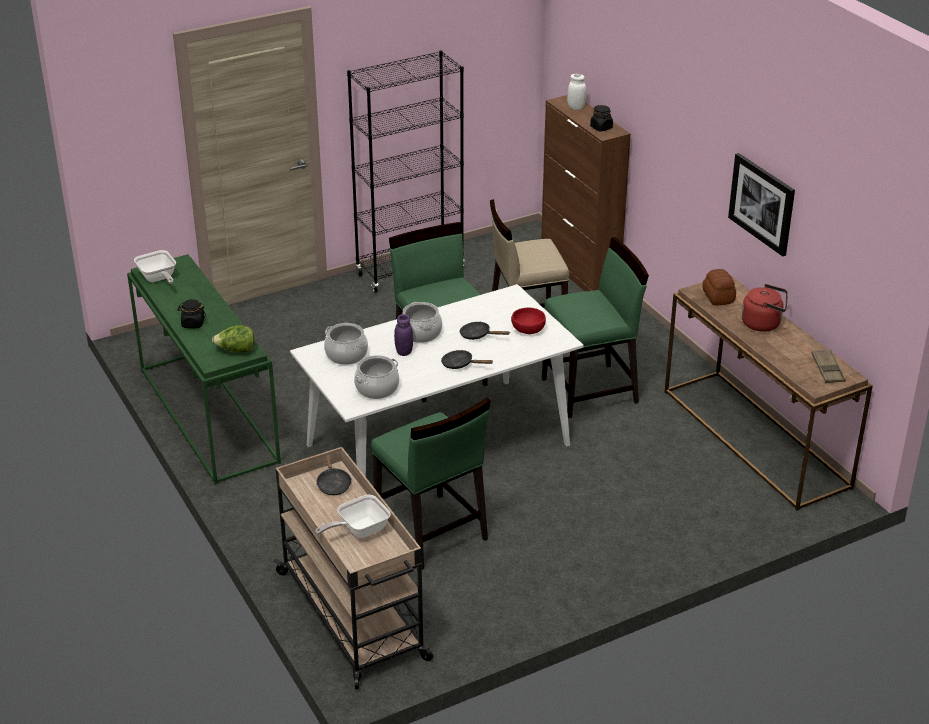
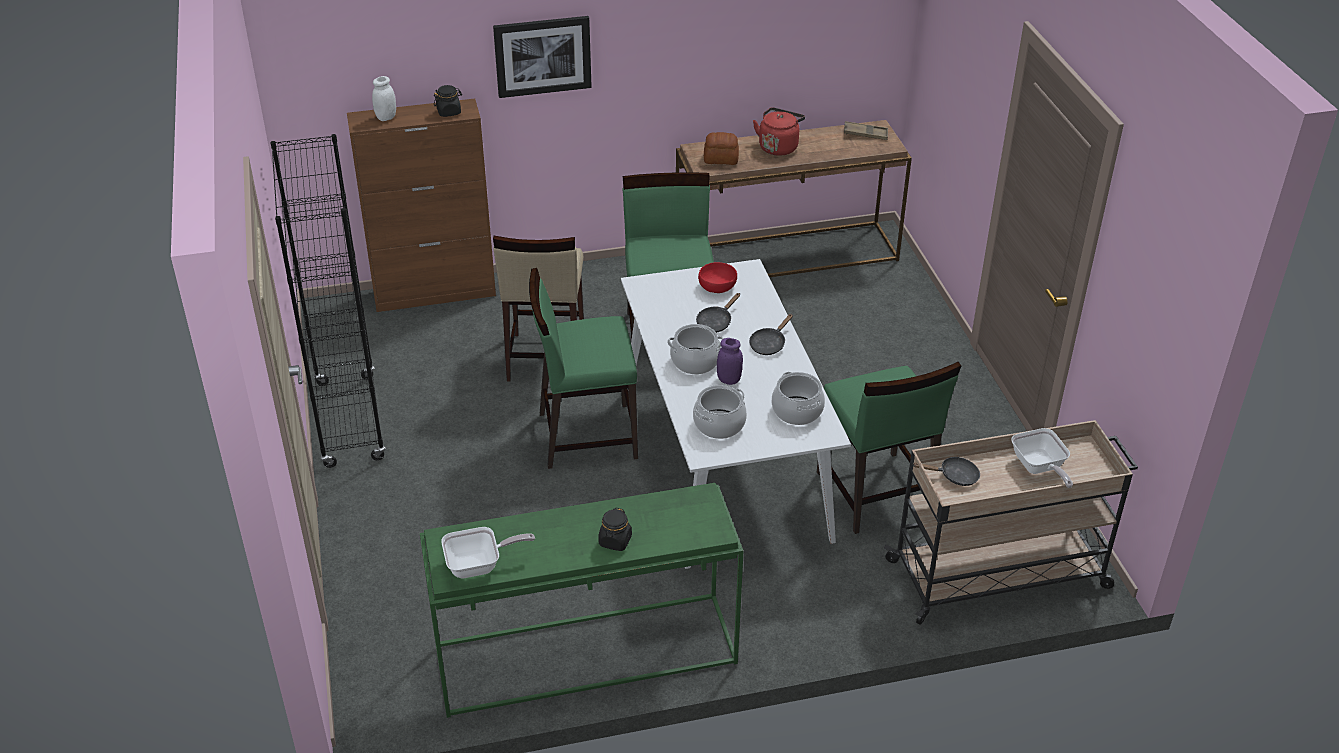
camera: 75 degrees left, 5 degrees up
(236, 351) = (697, 507): lettuce -> none
(431, 532) = (874, 493): green chair -> green chair turned 90 degrees clockwise
(762, 203) = (709, 51): picture -> picture (542, 56)

